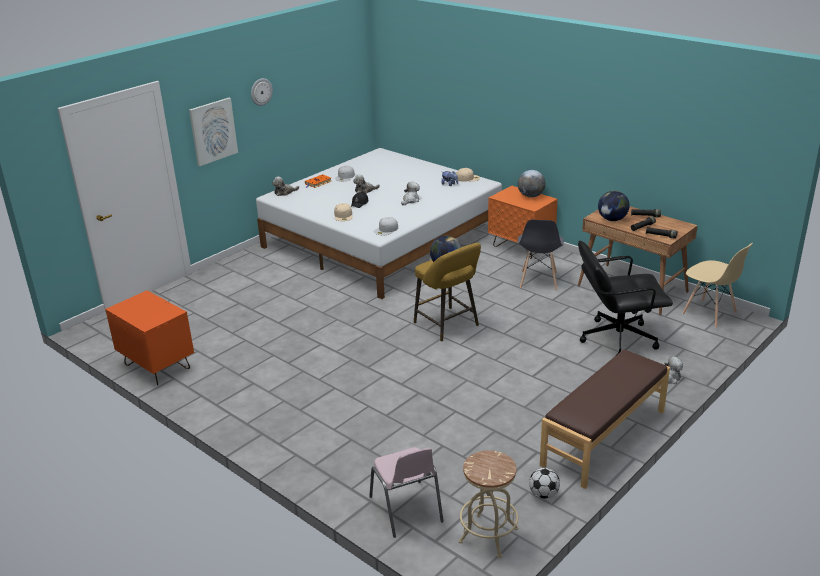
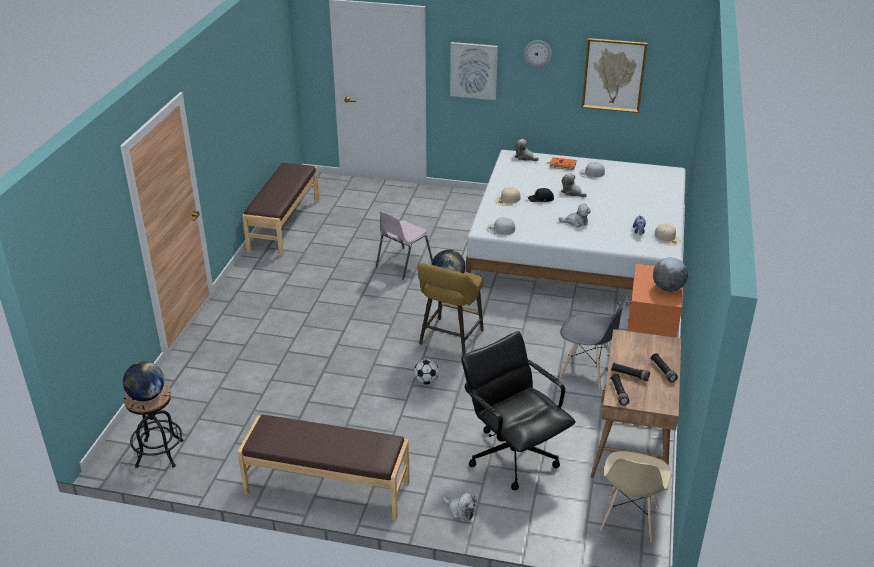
camera: 60 degrees right, 5 degrees up
(157, 367) = (284, 225): orange nightstand -> brown bench
(317, 89) = (613, 75): none -> picture
(406, 510) = (172, 401): pink chair -> pink chair (403, 264)
(488, 535) = (159, 453): beige stool -> black stool
(538, 281) = (587, 370): grey chair -> grey chair turned 135 degrees counterclockwise
(543, 494) = (224, 470): football -> football (426, 381)
(612, 219) = (629, 349): globe -> globe (146, 396)

